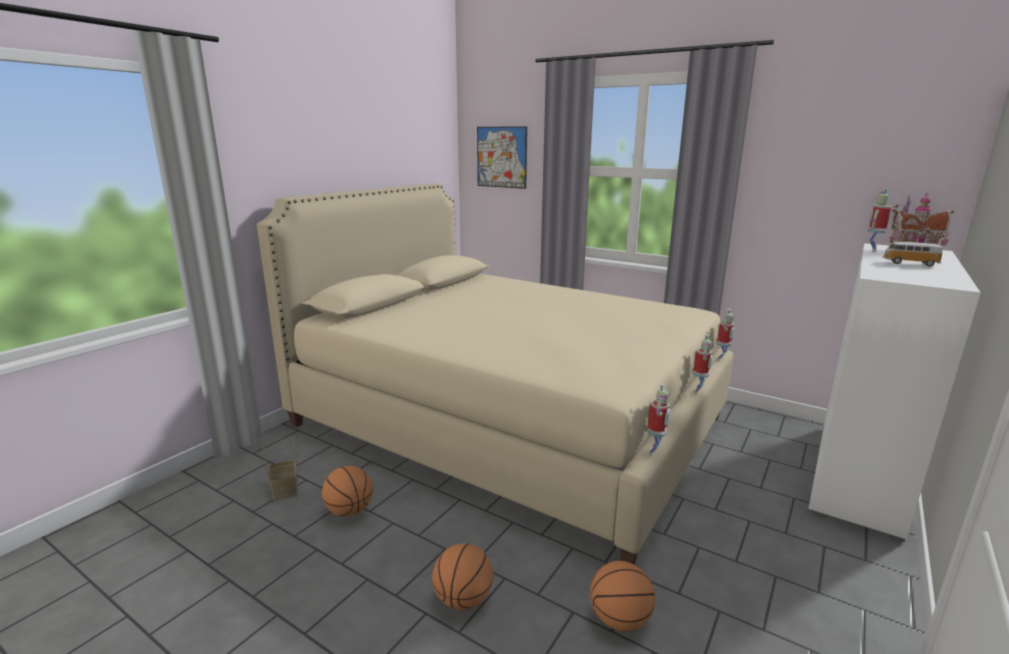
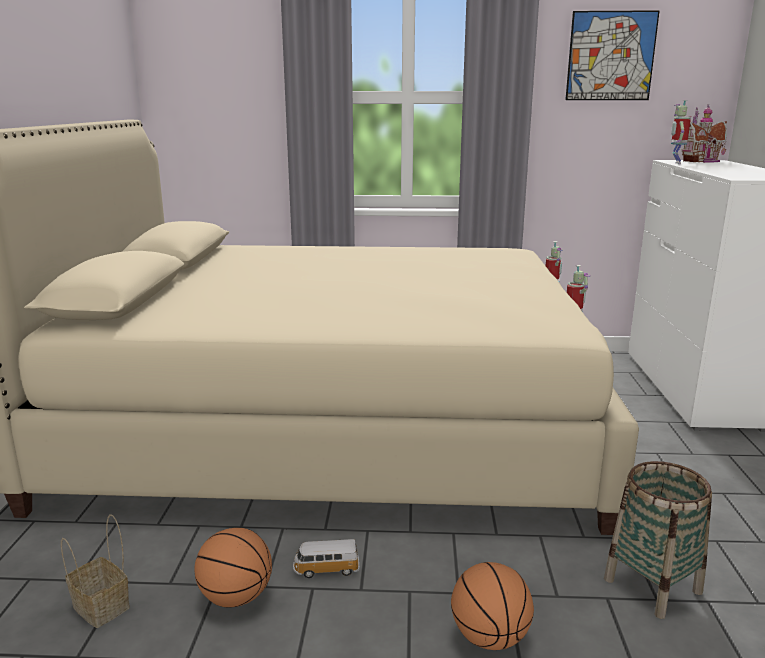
camera: 30 degrees left, 0 degrees up
(501, 157) = (212, 83): picture -> picture (611, 56)
(619, 619) = (653, 585): basketball -> basket
(654, 453) = (613, 395): toy robot -> none
(909, 263) = (728, 169): toy car -> toy car (326, 569)

